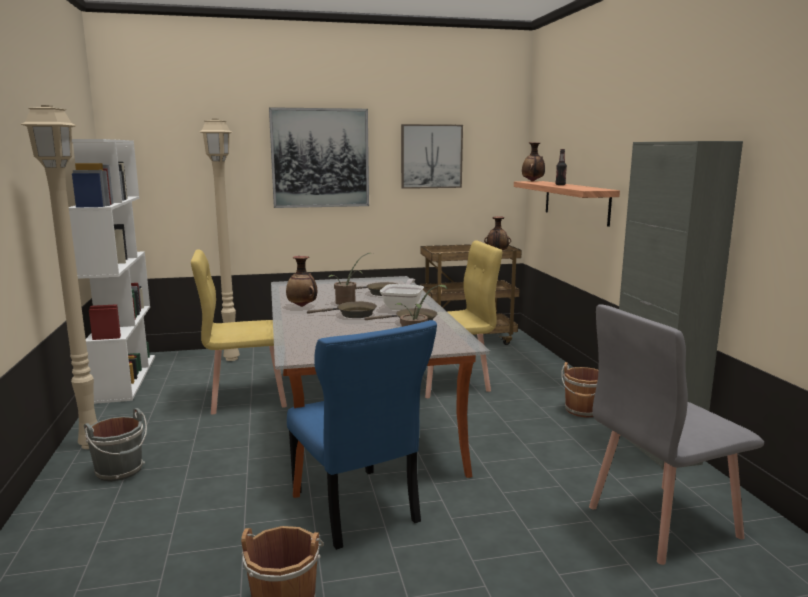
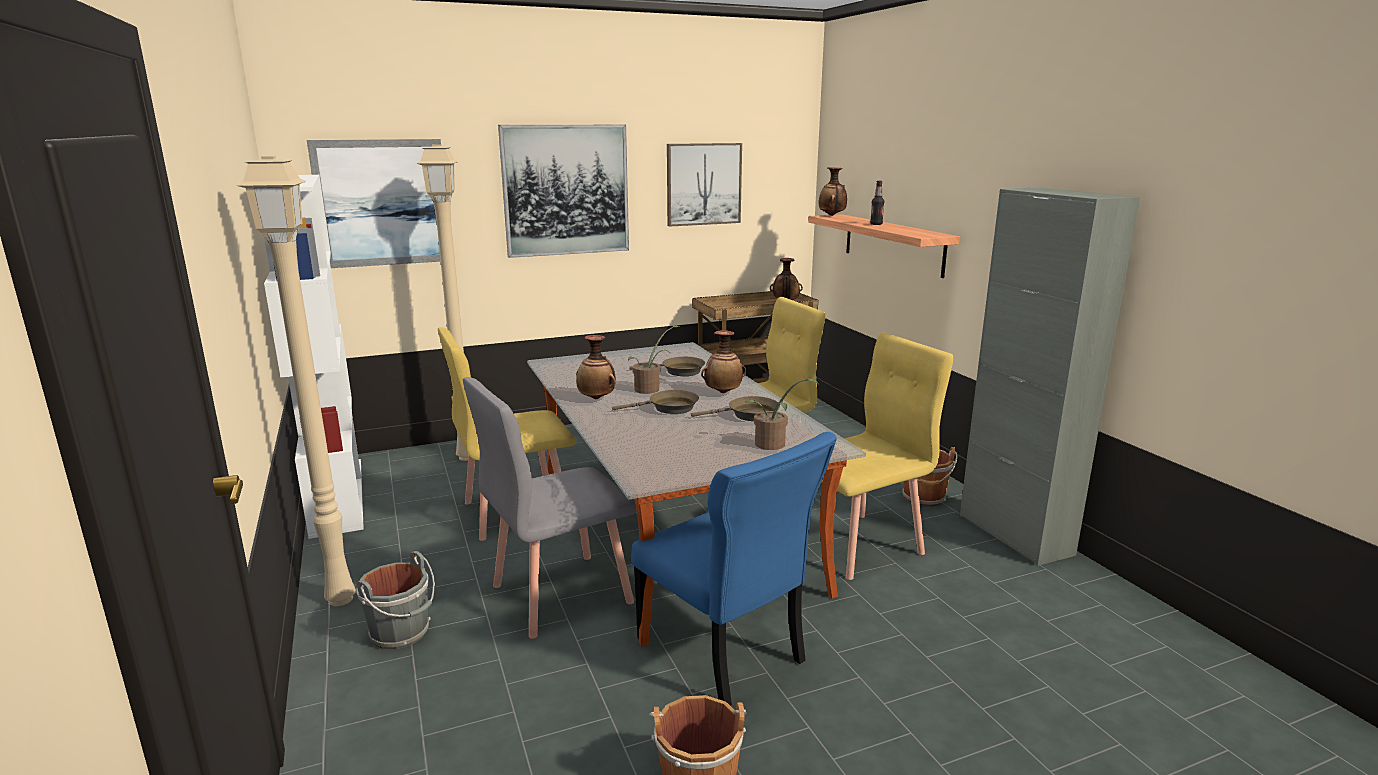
camera: 10 degrees left, 5 degrees up
(181, 164) = (383, 203): none -> picture
(403, 307) = (723, 392): frying pan -> vase
(508, 440) = (857, 545): none -> yellow chair
(661, 521) = (1061, 630): grey chair -> grey chair (560, 594)

